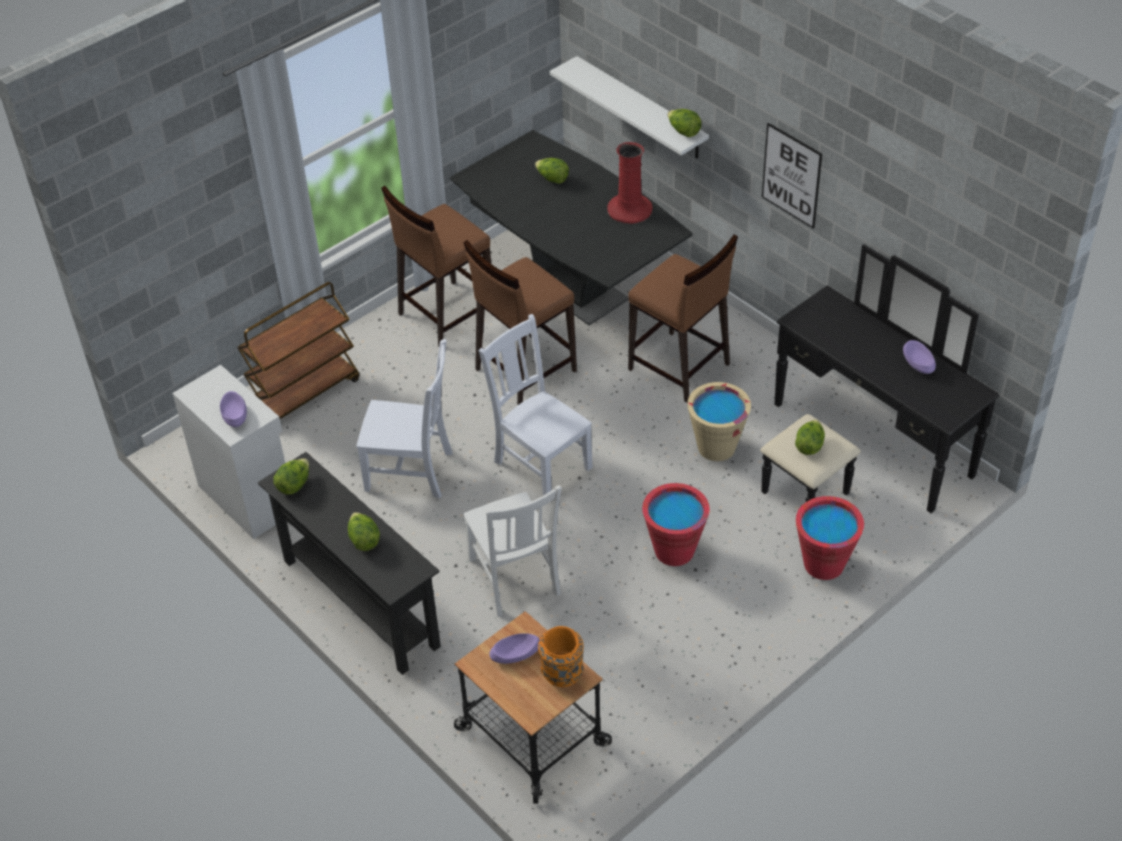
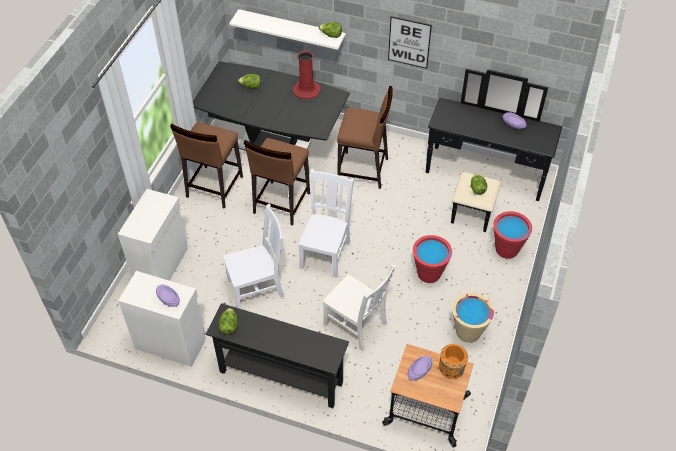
camera: 30 degrees left, 5 degrees up
(305, 393) = (162, 266): brown cart -> white cabinet
(364, 540) = (294, 342): lettuce -> none
(540, 463) = (326, 253): white chair -> white chair turned 90 degrees clockwise
(716, 447) = (412, 207): beige bucket -> beige bucket (468, 332)

